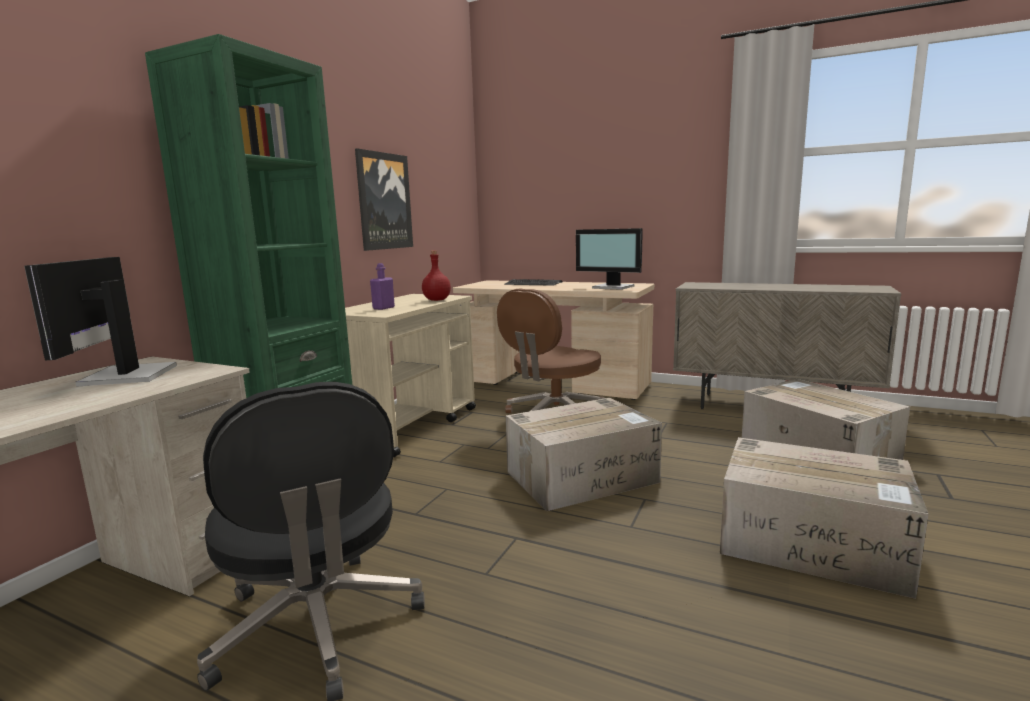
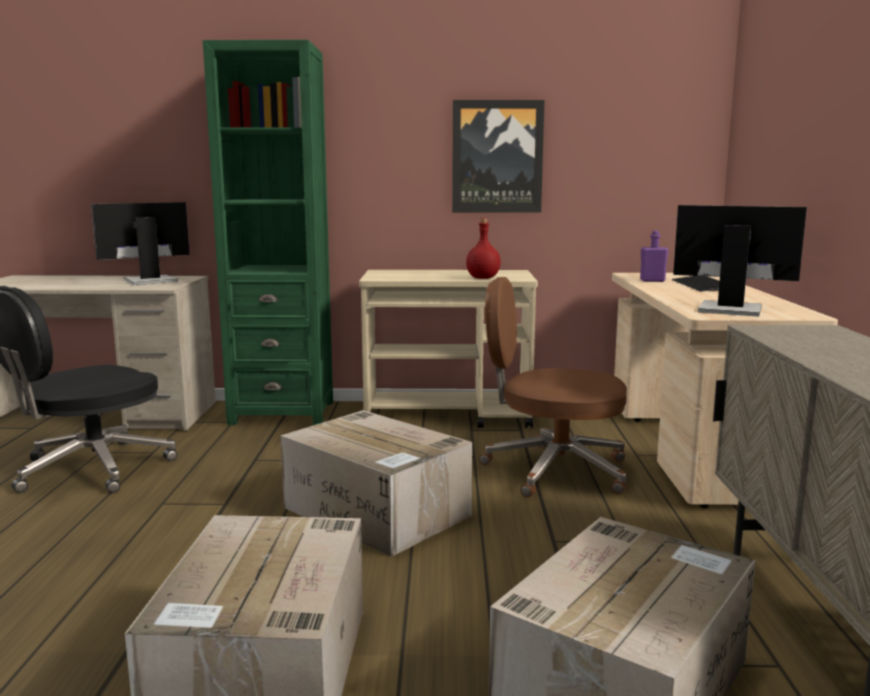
camera: 65 degrees right, 0 degrees up
(383, 308) = (412, 275): purple bottle -> purple bottle (652, 281)
(613, 287) = (729, 309): monitor -> monitor turned 105 degrees clockwise

